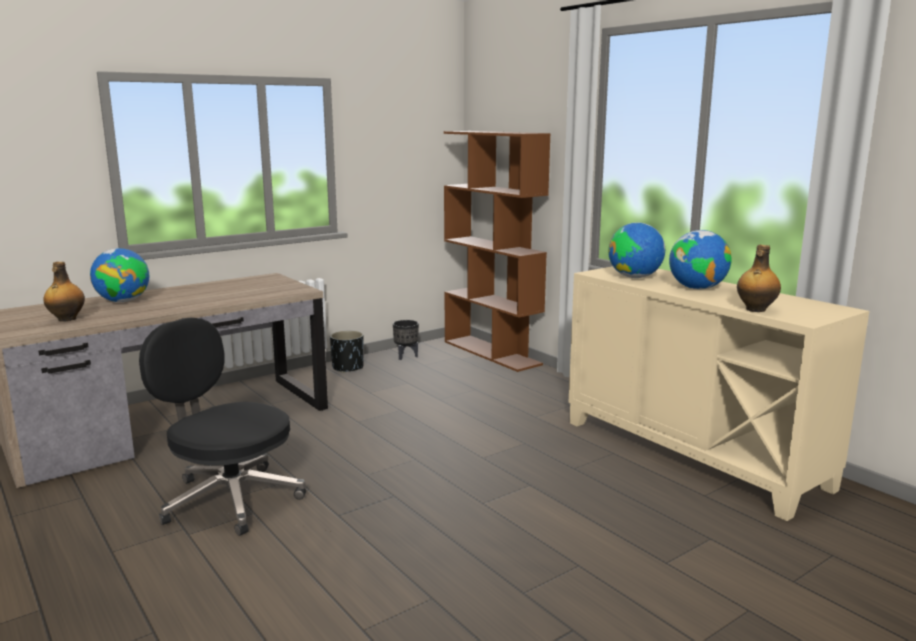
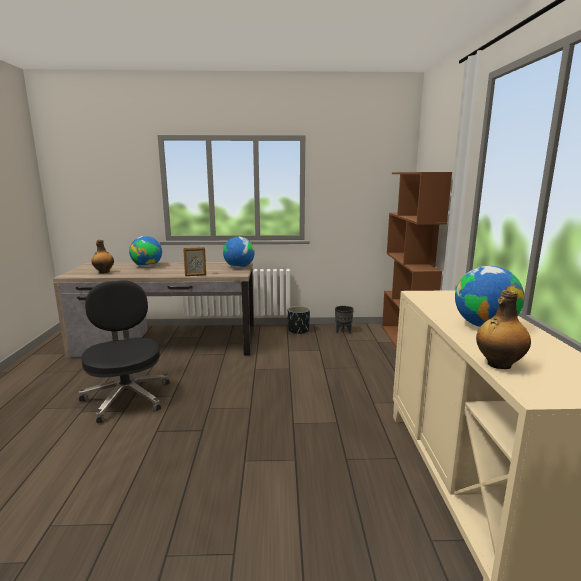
camera: 35 degrees right, 0 degrees up
(242, 300) = (195, 275): none -> picture frame
(635, 277) = (445, 303): globe -> globe (239, 267)

